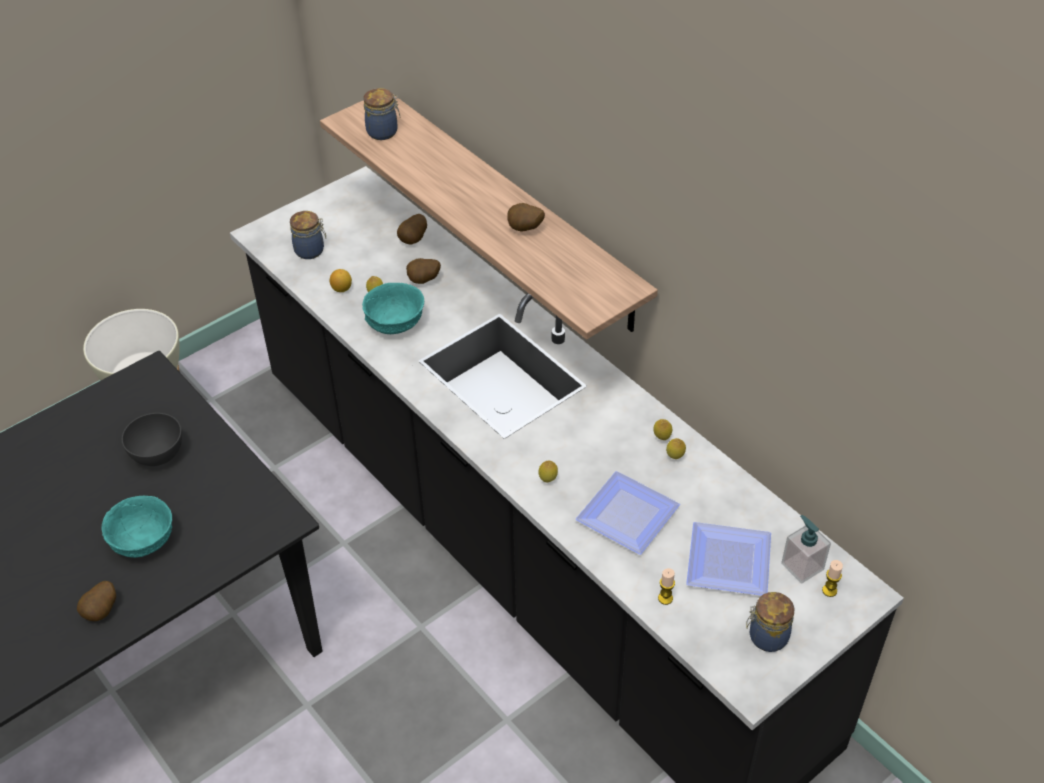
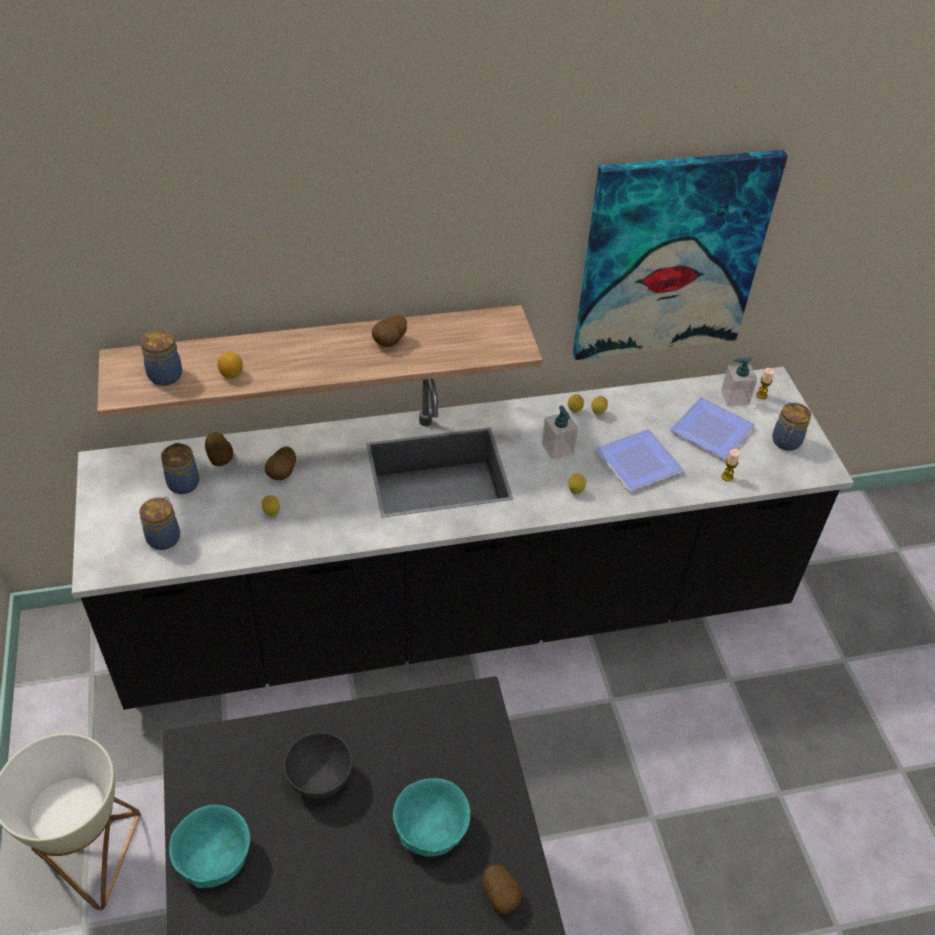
camera: 65 degrees left, 0 degrees up
(342, 289) = (241, 534): lemon -> lemon (231, 374)
(373, 233) = (183, 482): none -> jar
(395, 324) = (322, 515): turquoise bowl -> turquoise bowl (215, 859)
(596, 445) = (557, 449): none -> soap dispenser
(793, 350) = (671, 257): none -> picture

